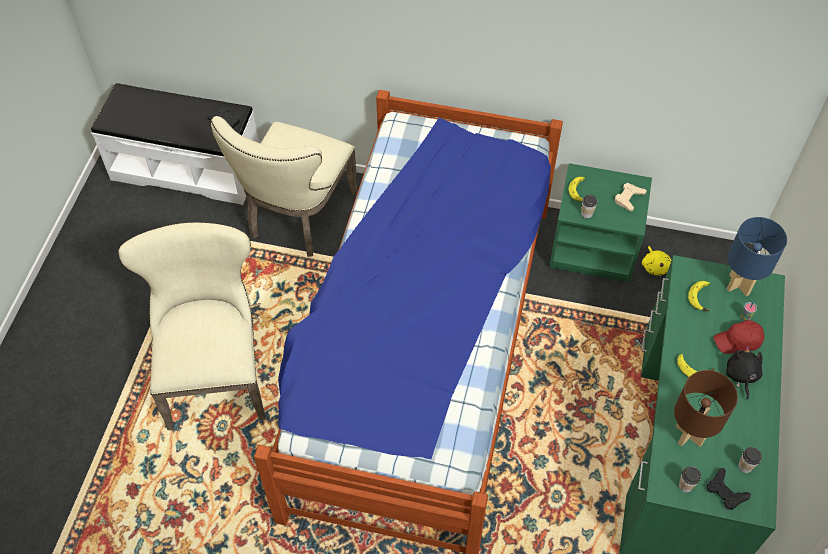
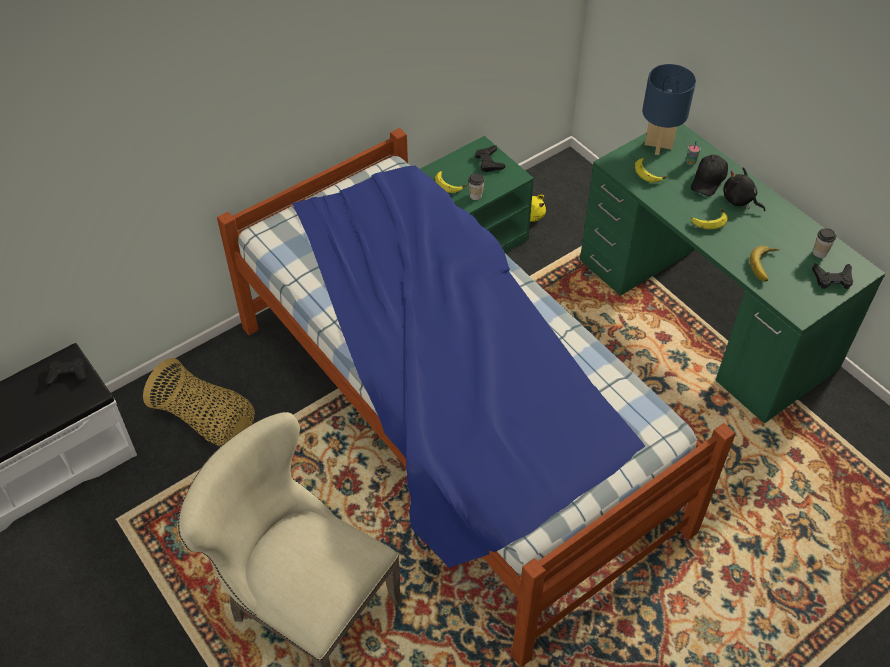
camera: 50 degrees left, 5 degrees down
(297, 218) = (206, 421): beige chair -> basket
(628, 198) = (489, 162): beige game controller -> black game controller
(685, 485) = (808, 298): cup -> none
(688, 436) = (766, 266): brown table lamp -> banana
(738, 341) = (708, 181): red cap -> black cap

